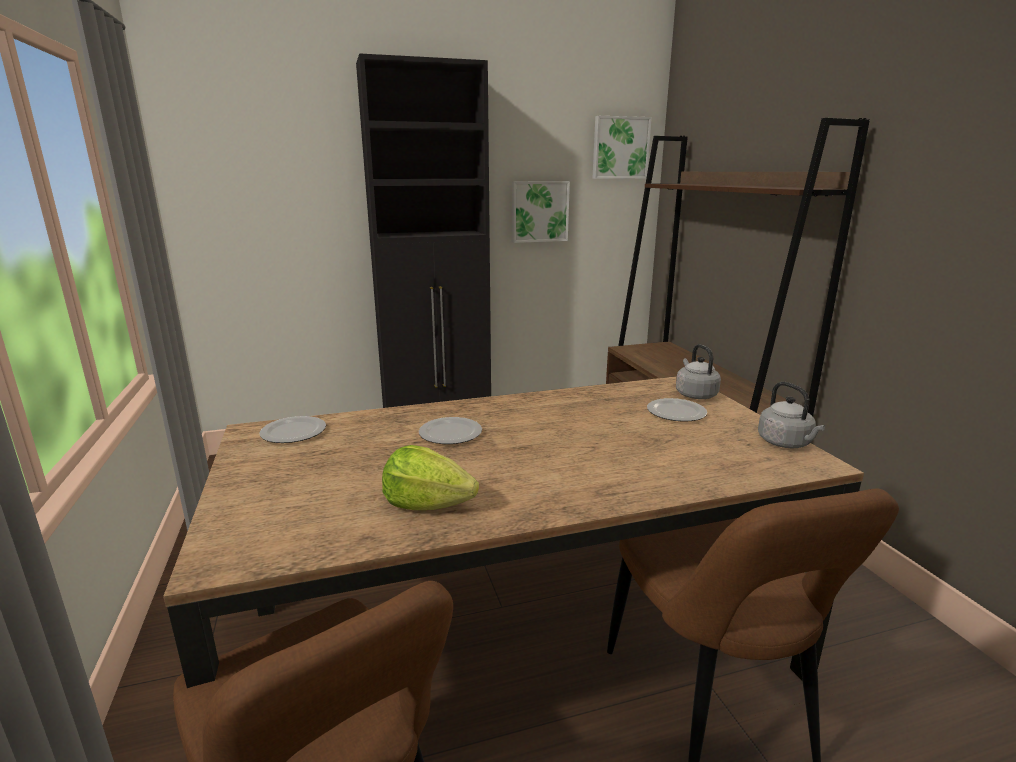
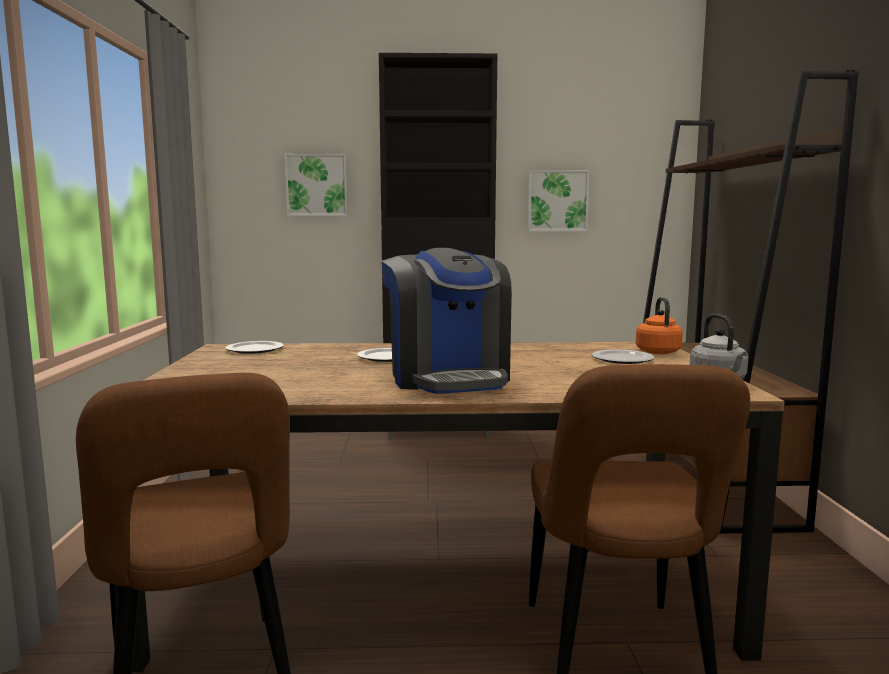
camera: 15 degrees right, 10 degrees down
(427, 504) = (329, 386): lettuce -> none
(540, 469) = (448, 378): none -> coffee machine
(620, 148) = (647, 137): picture -> picture (317, 185)
(695, 394) = (657, 351): grey kettle -> orange kettle

